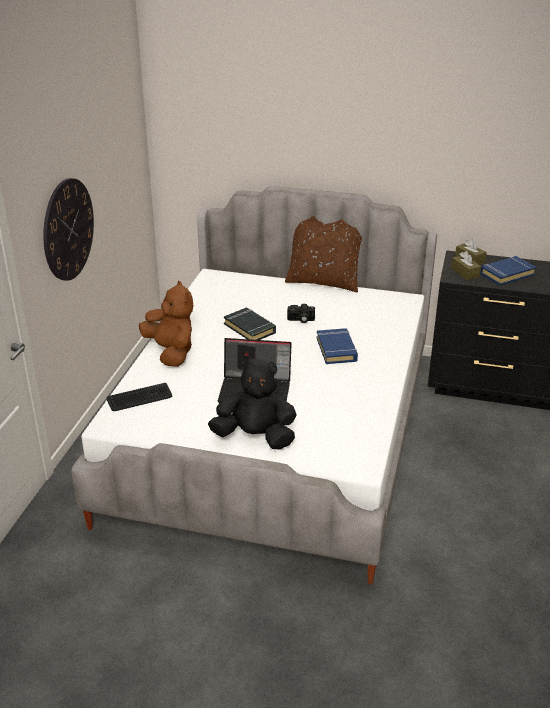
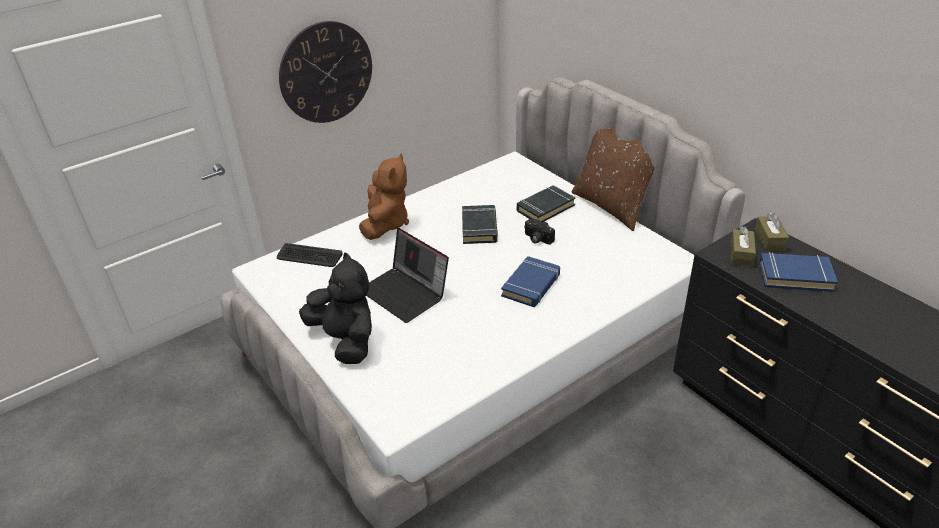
camera: 40 degrees right, 5 degrees up
(279, 298) = (545, 208): none -> black book

